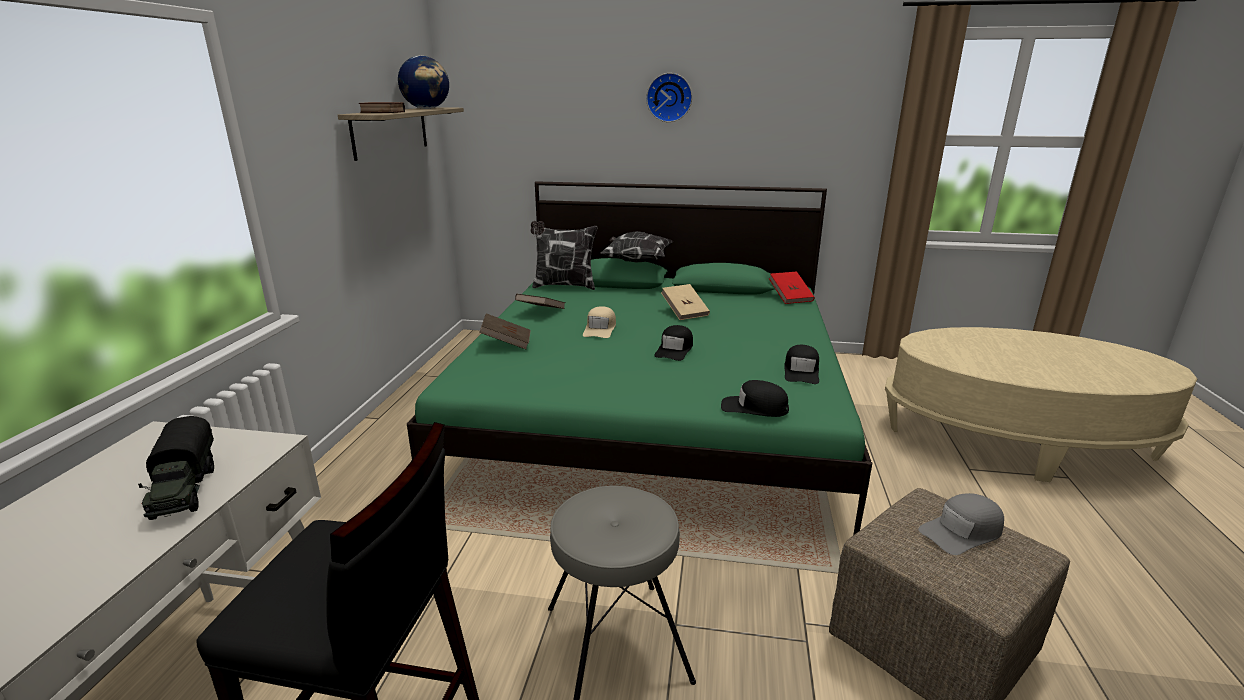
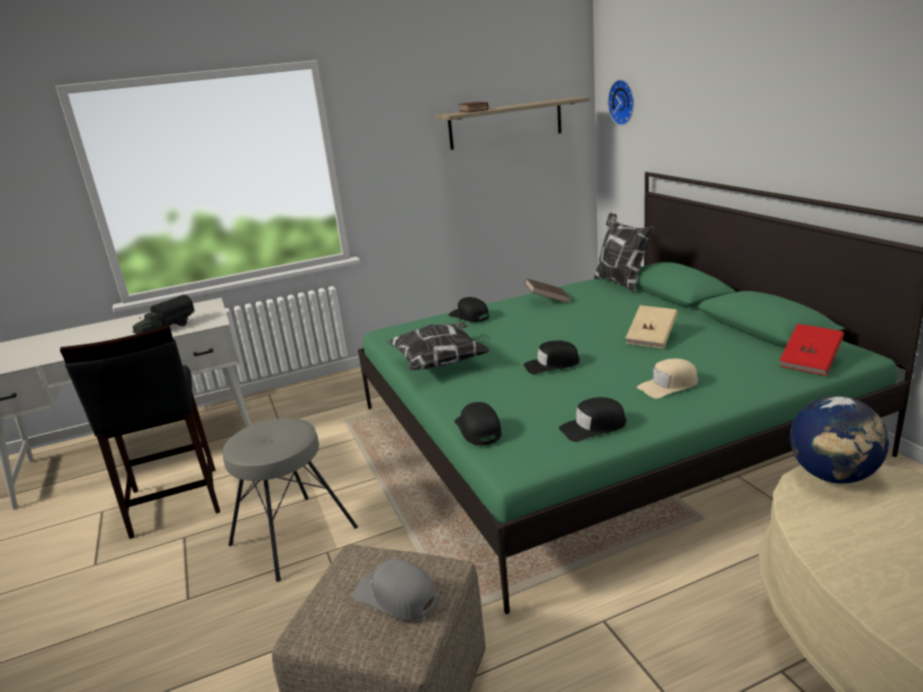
camera: 60 degrees right, 0 degrees up
(427, 108) = (542, 102): globe -> globe (833, 476)
(506, 343) = (469, 316): brown book -> black cap
(600, 329) = (546, 328): beige cap -> beige cap (668, 386)
(636, 262) = (690, 274): pillow -> pillow (440, 363)
(669, 97) = (762, 82): wall clock -> wall clock (623, 102)

